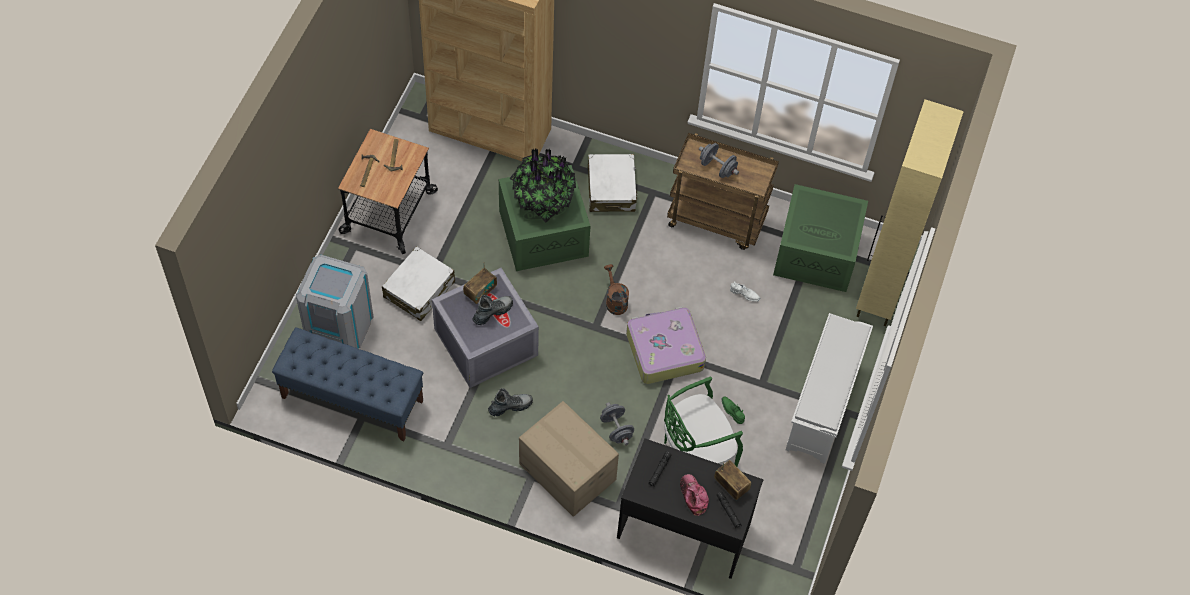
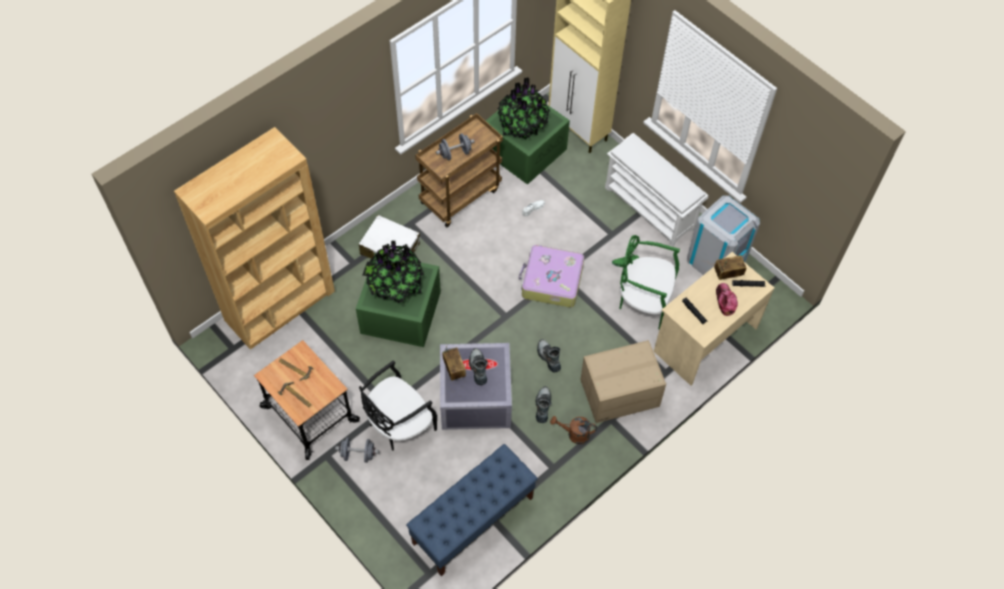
camera: 60 degrees left, 0 degrees up
(339, 327) = (399, 501): grey trash can -> grey trash can (716, 259)
(419, 289) = (399, 424): white suitcase -> black chair
(570, 387) = (548, 357): none -> boot
(615, 300) = (490, 293): brown watering can -> brown watering can (574, 434)
(616, 429) = (600, 343): grey dumbbell -> grey dumbbell (358, 454)
(684, 529) = (704, 339): black desk -> beige desk
(693, 496) = (725, 300): cap -> cap turned 75 degrees clockwise
(696, 449) = (644, 300): green chair -> green chair turned 105 degrees clockwise
(816, 221) = (522, 125): none -> potted plant

